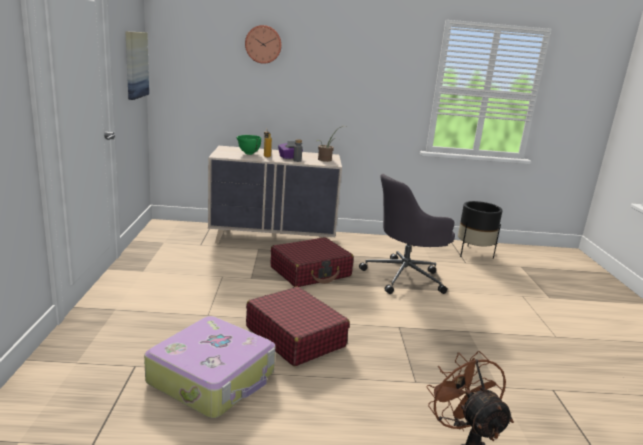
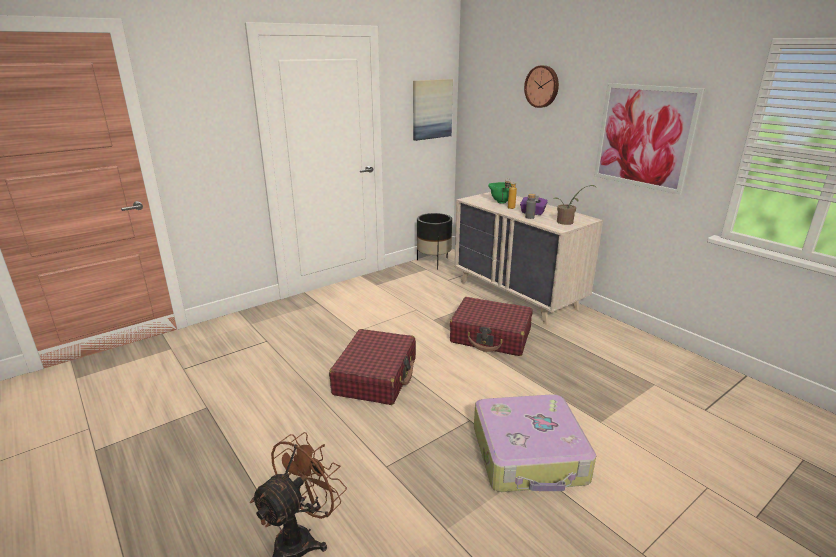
camera: 55 degrees right, 5 degrees up
(213, 378) = (283, 371): suitcase -> suitcase (529, 455)
(365, 85) = (644, 137): none -> picture
(405, 277) = (579, 384): grey office chair -> none
(473, 253) = (747, 407): black planter -> black planter (434, 262)

